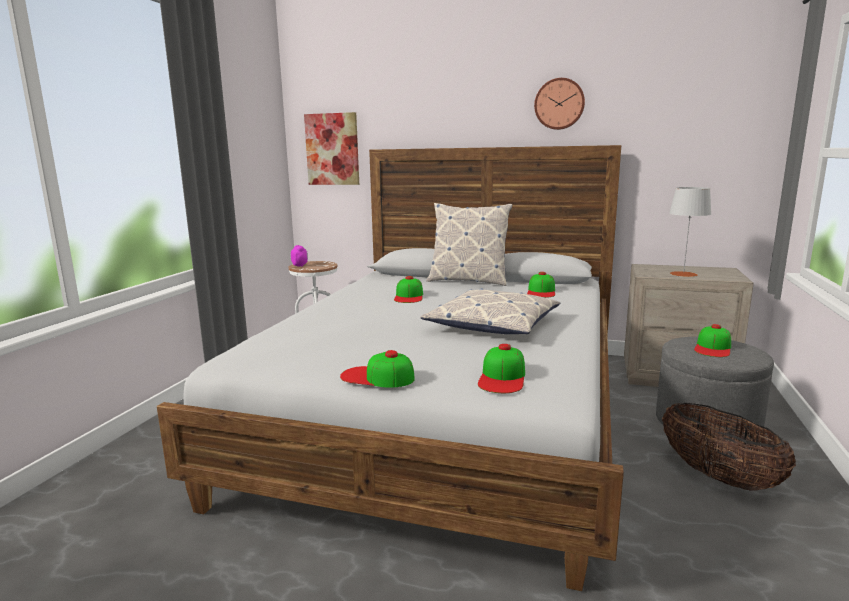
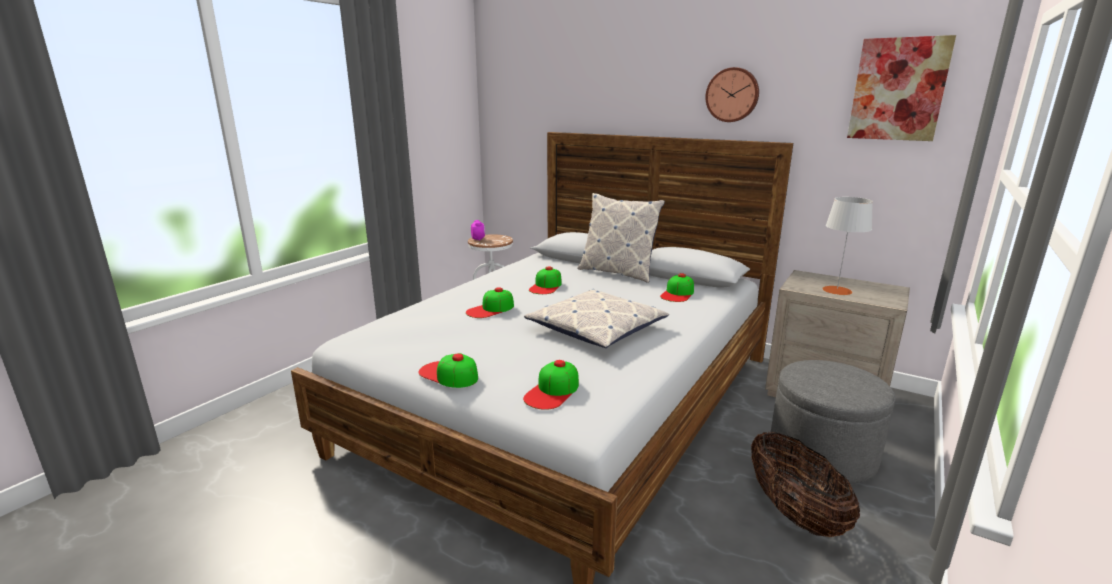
camera: 15 degrees right, 5 degrees up
(332, 149) = (517, 129): picture -> picture (898, 89)
(713, 347) = (832, 378): cap -> cap (490, 309)

